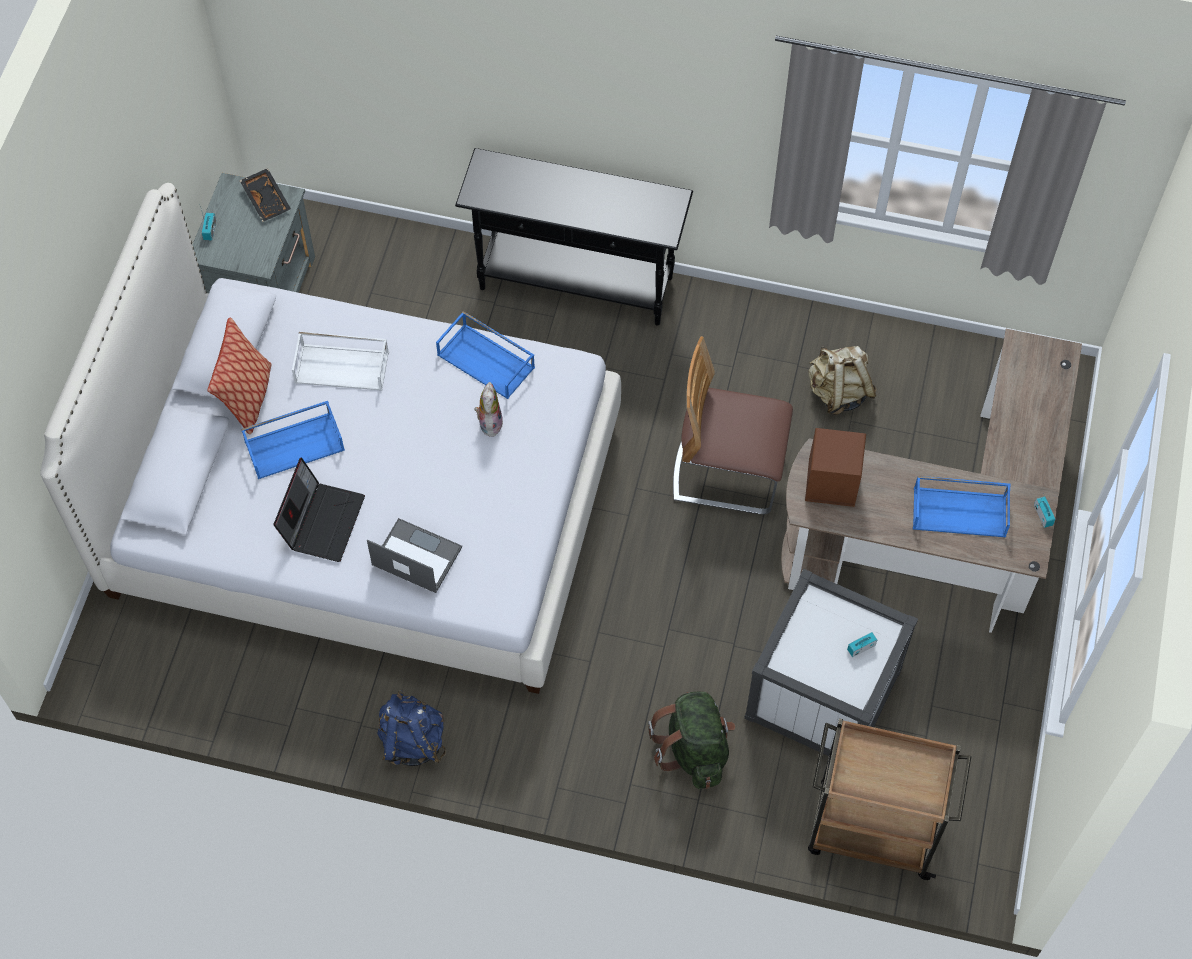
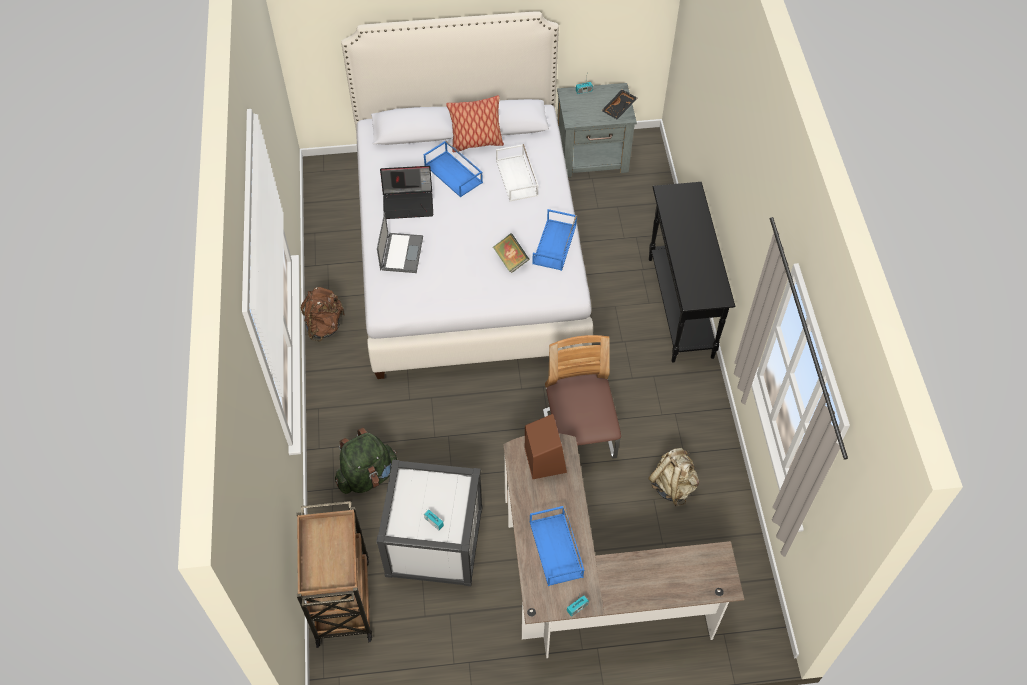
camera: 70 degrees right, 5 degrees down
(412, 741) = (324, 325): blue backpack -> brown backpack
(489, 422) = (511, 260): plush toy -> book

